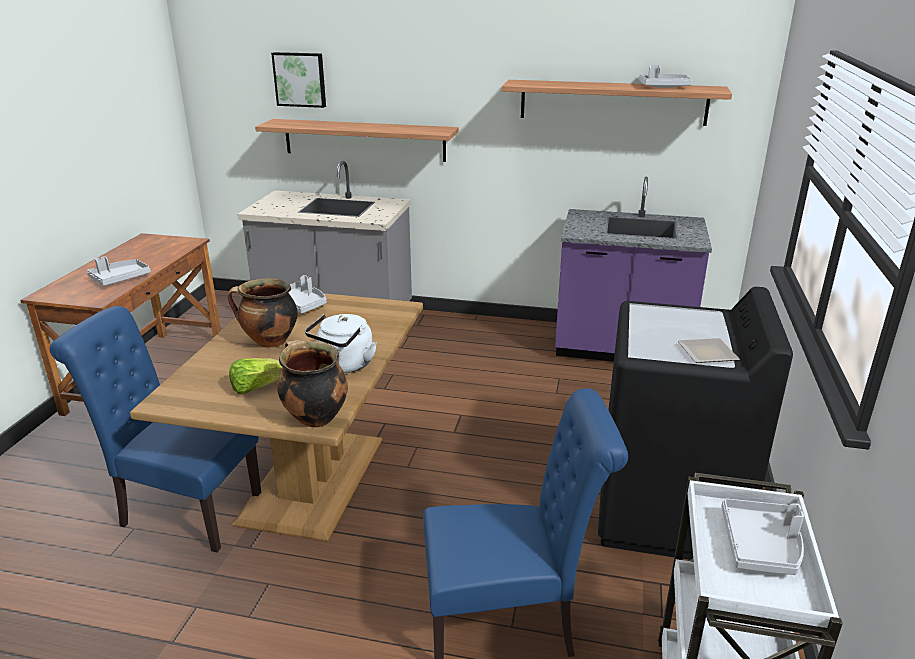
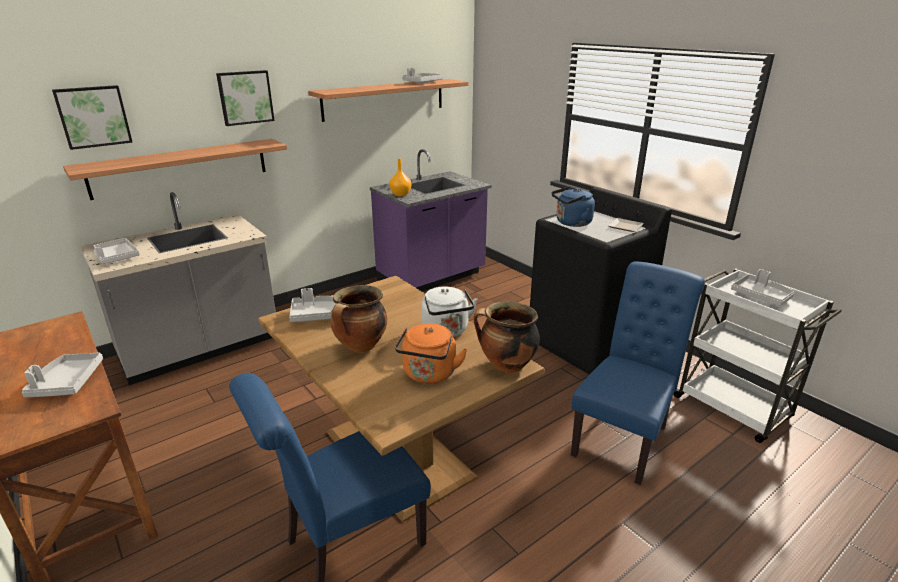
camera: 50 degrees left, 0 degrees up
(257, 387) = (429, 374): lettuce -> orange kettle
(271, 206) = (116, 257): none -> grey tray
(436, 78) = (245, 97): none -> picture
(578, 225) = (400, 194): none -> orange vase
(649, 320) = (571, 223): none -> blue kettle

